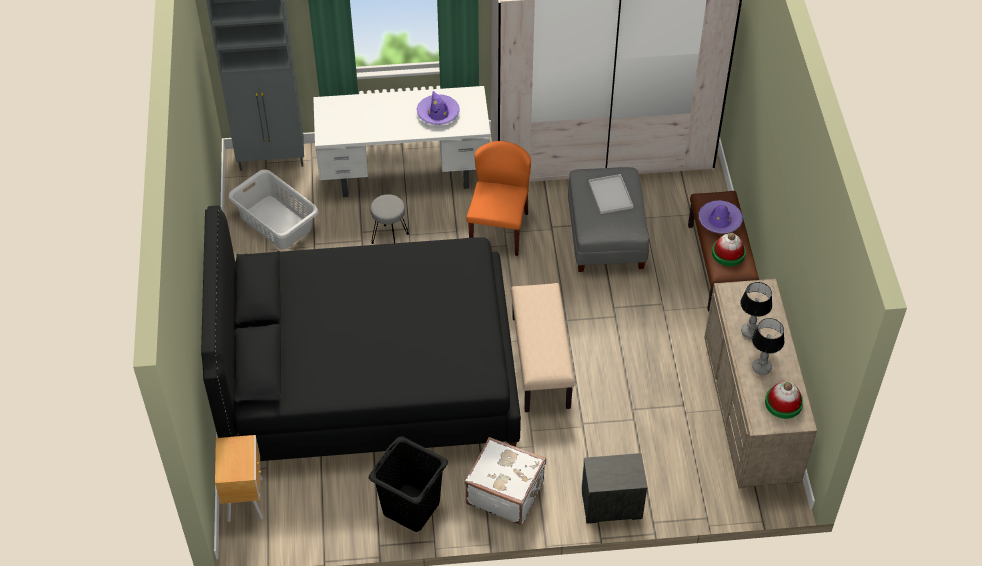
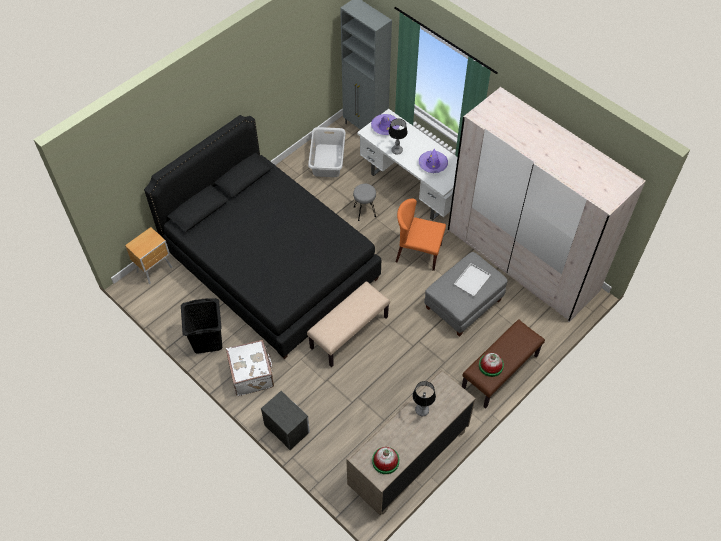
camera: 50 degrees right, 5 degrees up
(499, 230) = (418, 253): orange chair -> orange chair turned 135 degrees counterclockwise
(719, 220) = (510, 345): purple hat -> purple hat (385, 127)
(761, 368) = (400, 433): table lamp -> table lamp (396, 150)

